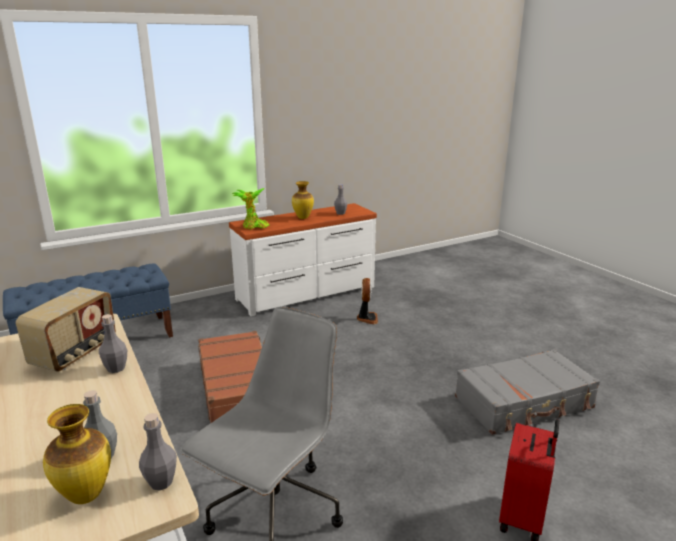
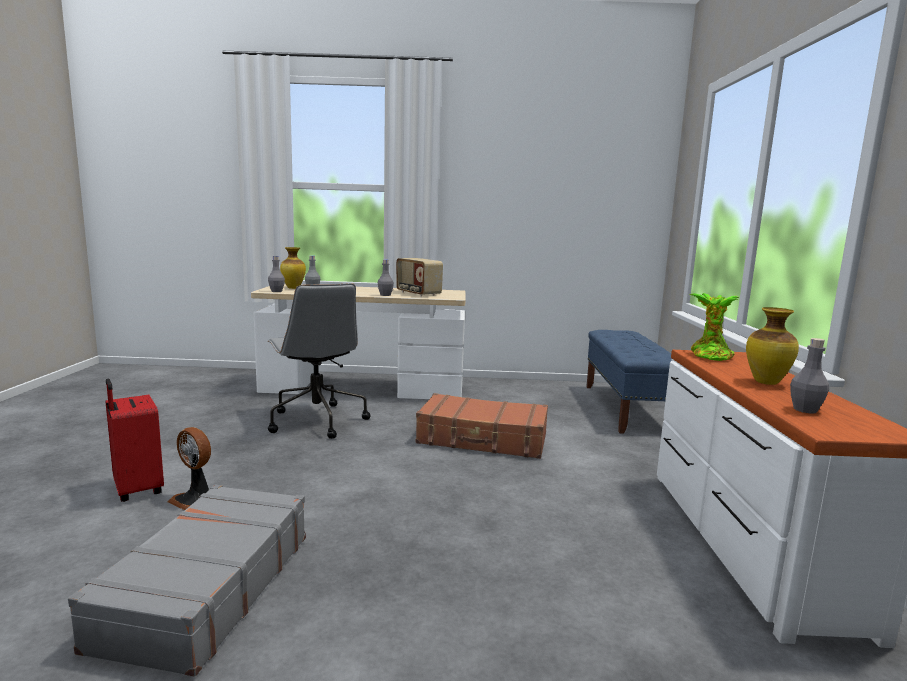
camera: 120 degrees right, 10 degrees down
(367, 318) = (598, 564): fan -> fan (195, 500)

